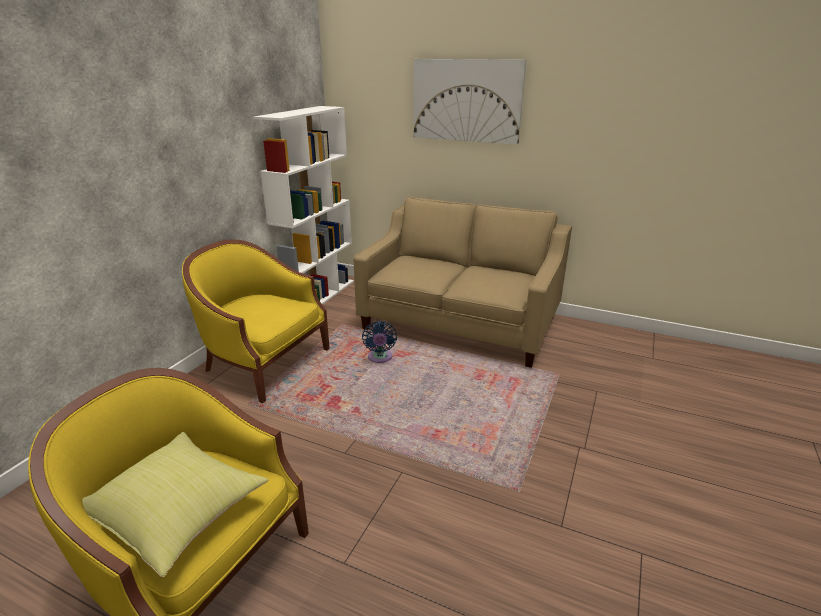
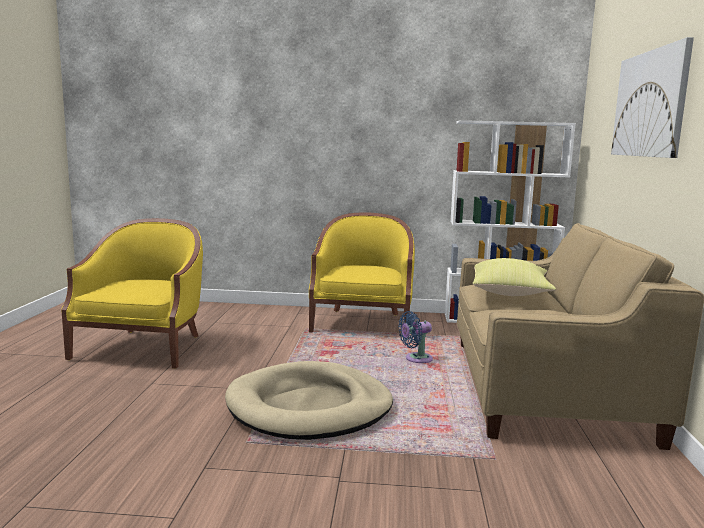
camera: 70 degrees right, 15 degrees down
(180, 514) = (127, 288): yellow pillow -> yellow pillow (510, 294)
(457, 439) = (310, 407): none -> beige dog bed

